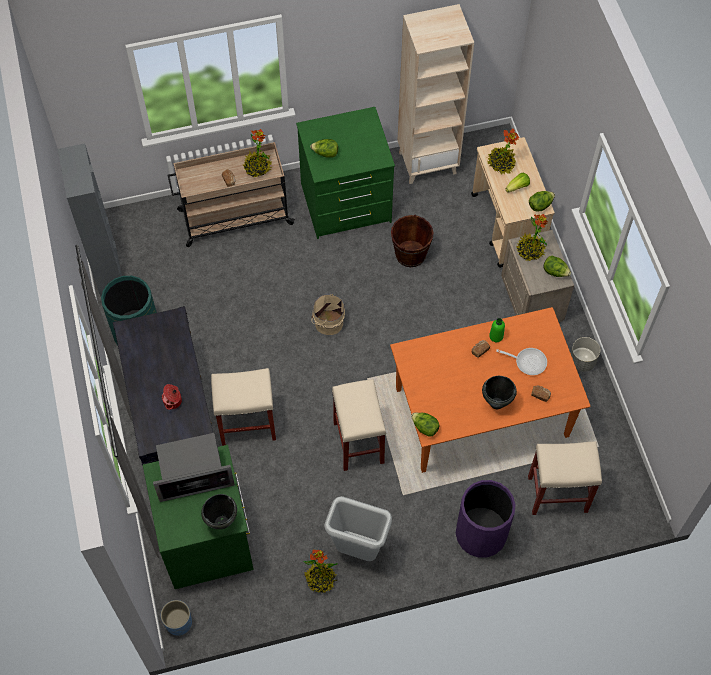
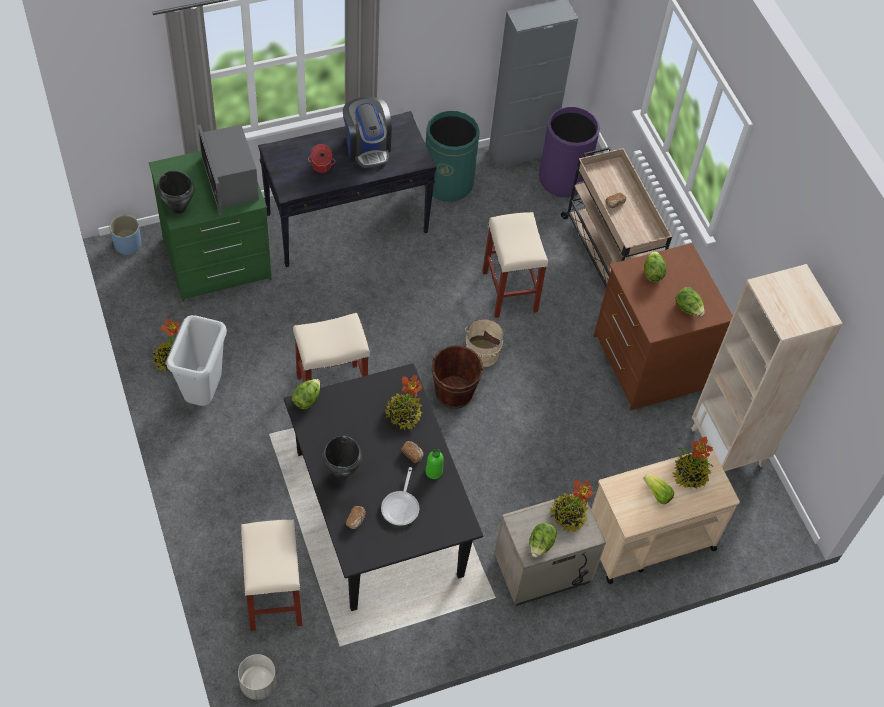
camera: 80 degrees right, 5 degrees down
(153, 361) = (367, 147): none -> coffee machine
(248, 424) = (348, 286): beige stool -> beige stool (510, 292)
(257, 168) = (637, 228): potted plant -> potted plant (403, 415)
(346, 204) = (647, 362): green dresser -> brown dresser
(410, 254) = (588, 432): brown bucket -> brown bucket (454, 393)
(481, 413) = (377, 512): orange dining table -> black dining table
(481, 534) = (222, 514): purple trash can -> purple trash can (563, 179)
(540, 205) = (633, 520): lettuce -> lettuce (688, 309)
(582, 361) = (459, 628): grey planter -> grey planter (258, 684)

